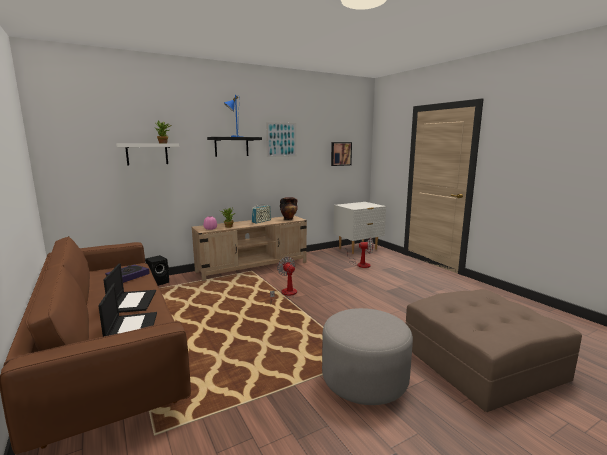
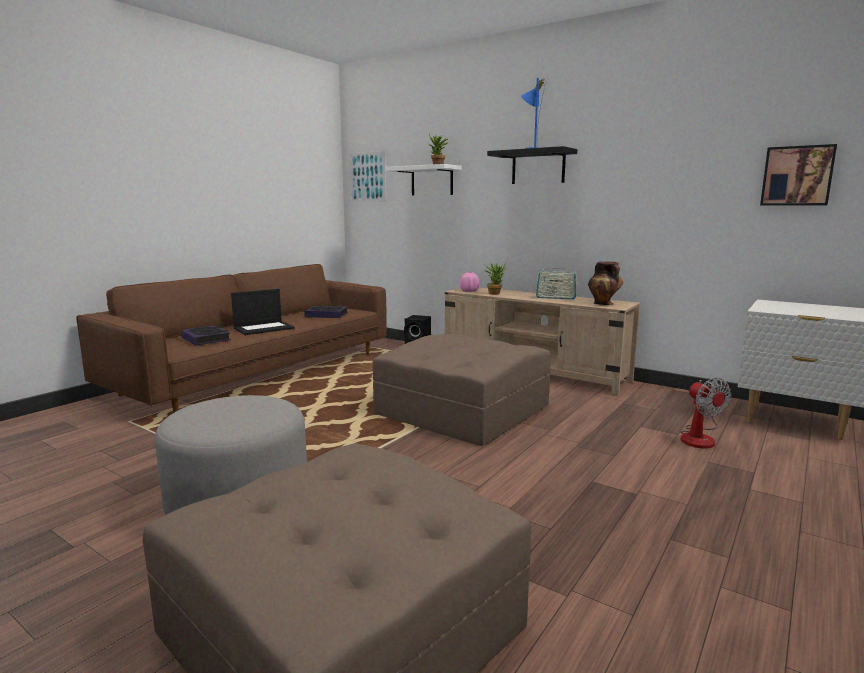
camera: 65 degrees right, 0 degrees up
(131, 327) = (206, 339): laptop -> book
(281, 139) = (632, 150): picture -> picture (367, 177)
(286, 294) = (462, 409): fan -> brown ottoman

